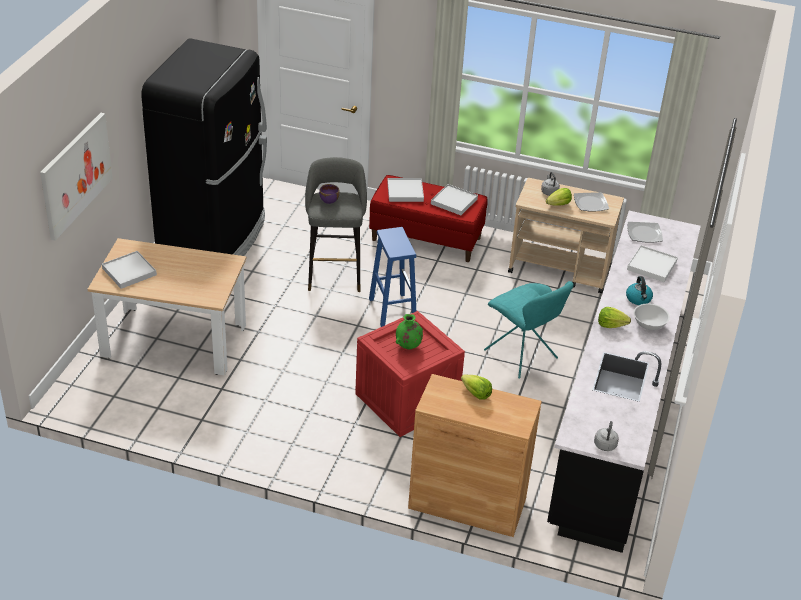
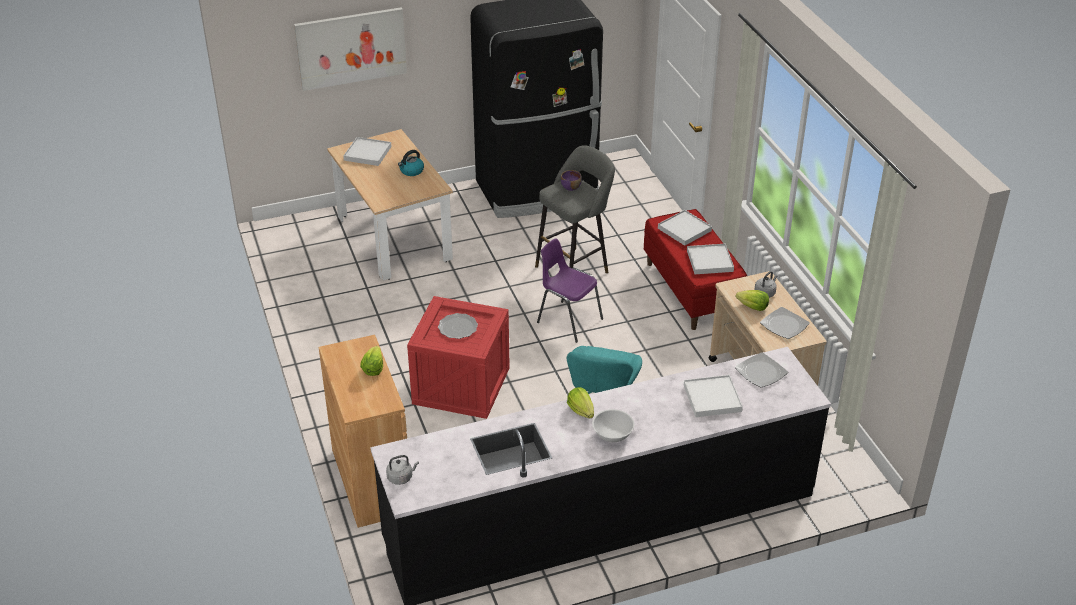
camera: 55 degrees right, 0 degrees up
(392, 309) = (568, 320): blue stool -> purple chair
(408, 346) = (457, 328): green vase -> plate
(638, 299) = (645, 411): kettle -> kettle (411, 171)

